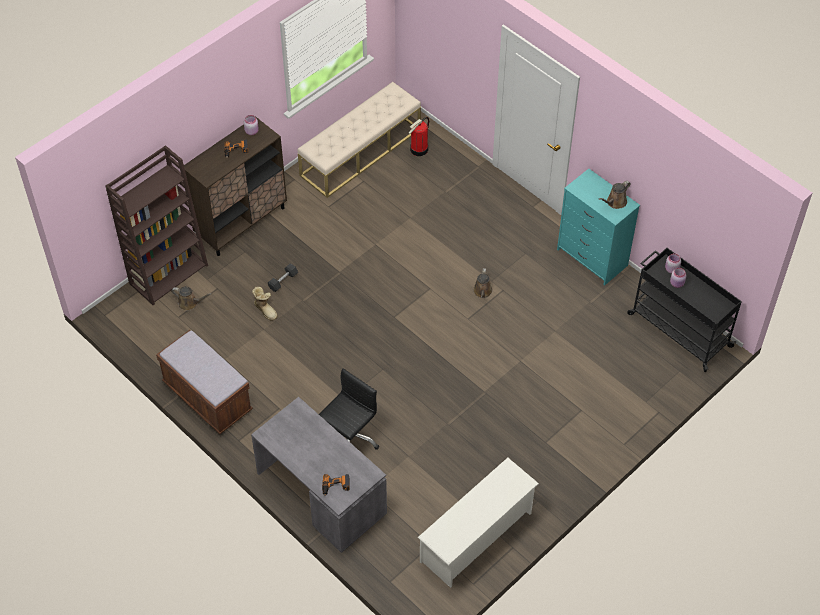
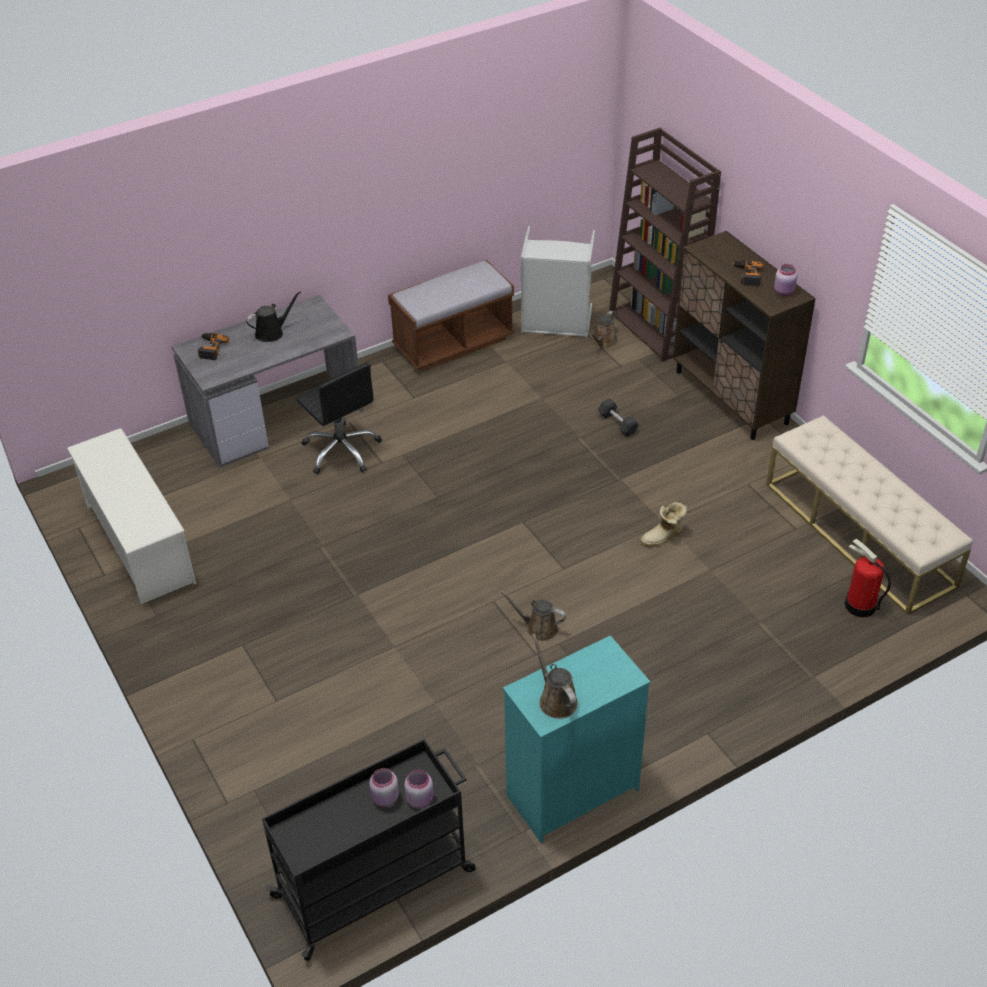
camera: 105 degrees right, 10 degrees down
(171, 336) = (556, 324): none -> grey laundry basket
(266, 310) = (573, 403): boot -> boot (663, 537)
(307, 451) = (272, 332): none -> black watering can

